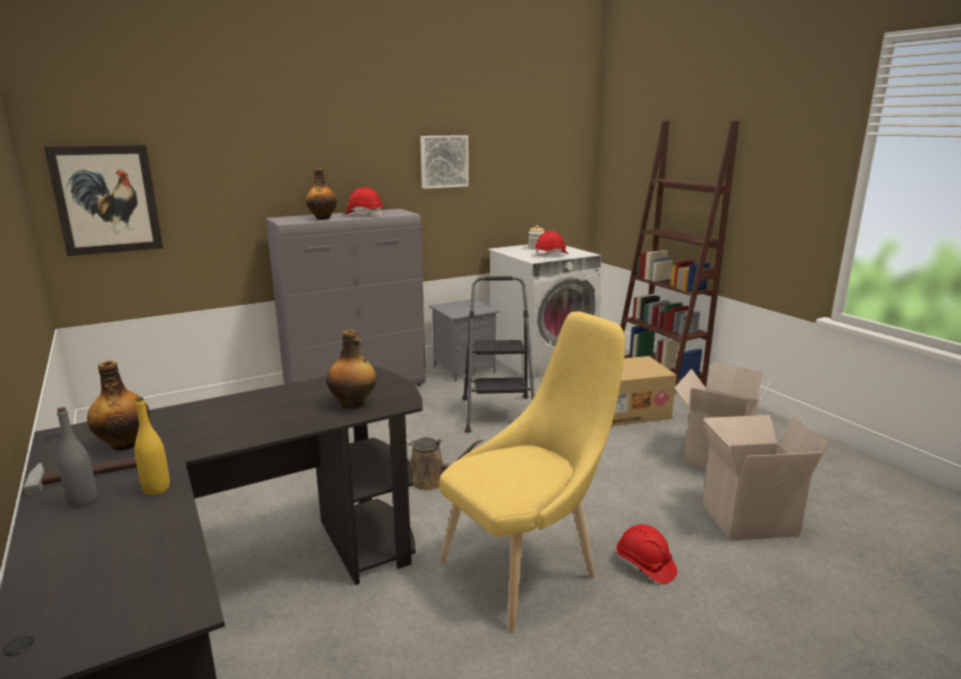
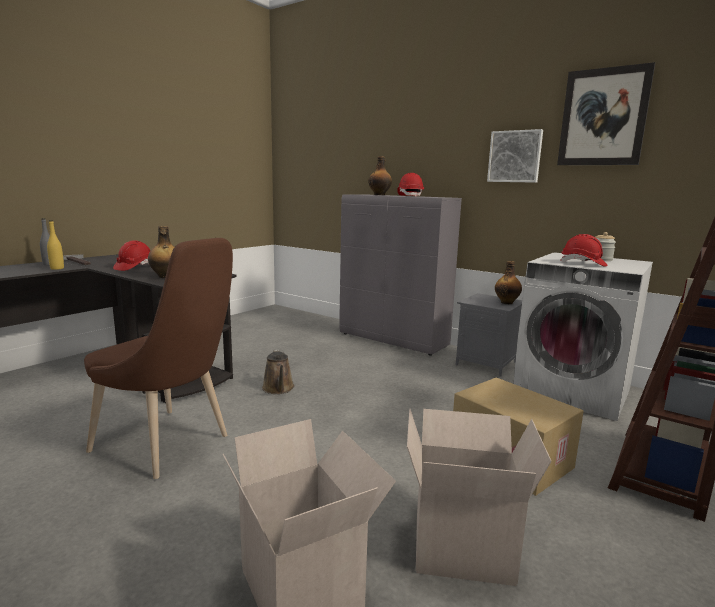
camera: 65 degrees right, 5 degrees down
(106, 199) = (298, 175): picture -> picture (603, 117)
(125, 444) = (109, 261): bottle -> bottle (507, 302)
(498, 412) = (419, 391): black step ladder -> none
(527, 567) = (168, 445): yellow chair -> brown chair
(645, 565) = (178, 507): red hard hat -> red hard hat (134, 267)

